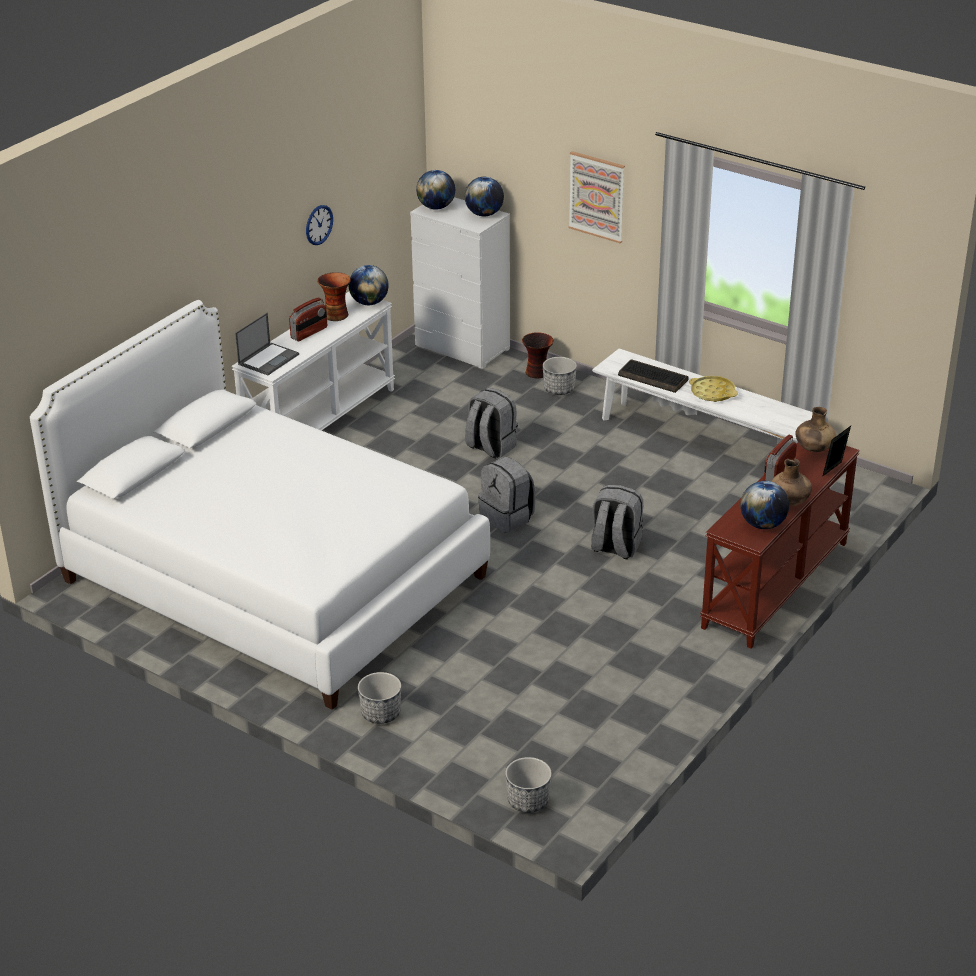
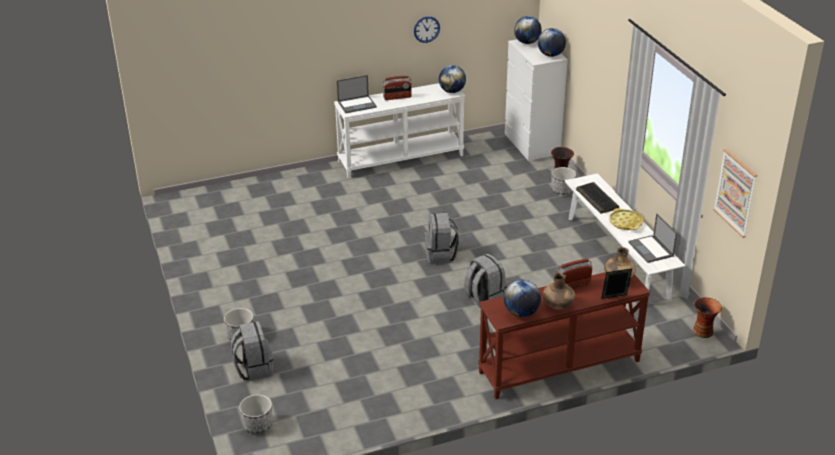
camera: 35 degrees right, 0 degrees up
(273, 577) = (275, 236): white bed -> none
(336, 315) = (425, 92): vase -> vase (703, 331)
(490, 447) = (480, 209): grey backpack -> grey backpack (254, 368)
(597, 196) = (606, 60): picture -> picture (735, 192)
(771, 412) = (651, 249): none -> laptop

